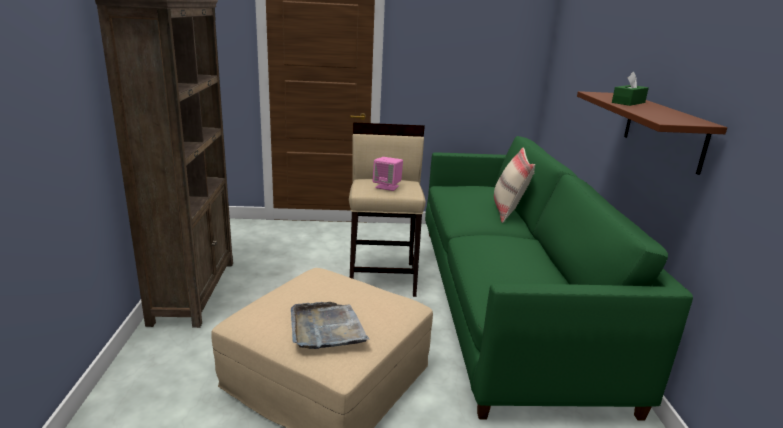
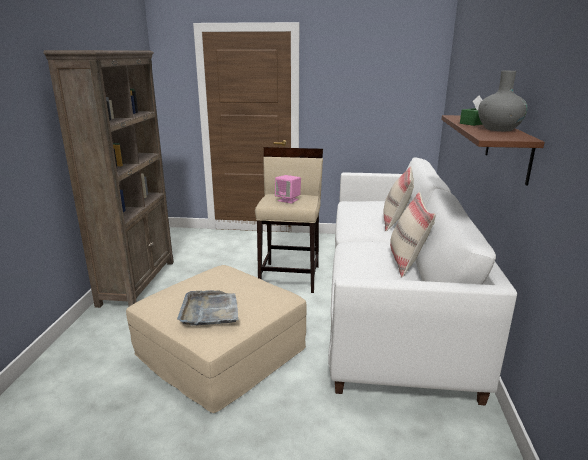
camera: 10 degrees right, 0 degrees up
(507, 302) = (391, 300): green sofa -> white sofa
(541, 259) = (407, 262): none -> beige pillow
(661, 111) = (498, 129): none -> grey vase

